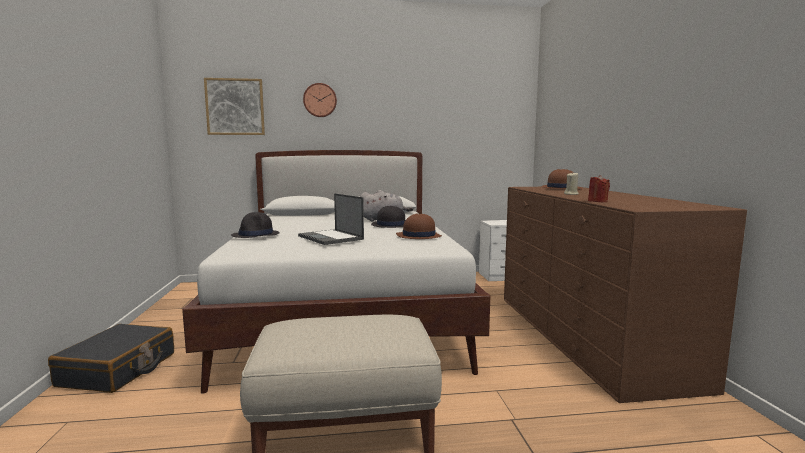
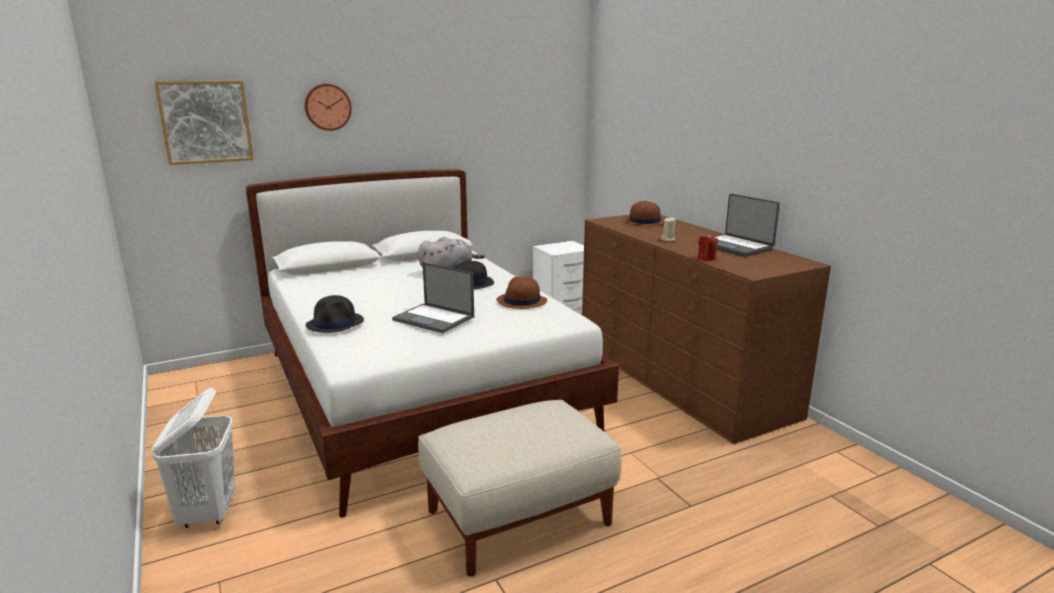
camera: 20 degrees left, 10 degrees up
(118, 370) = (208, 512): black suitcase -> white laundry basket
(639, 198) = (736, 247): none -> laptop

